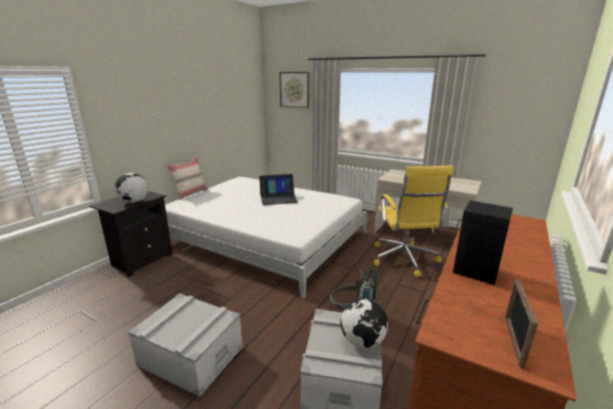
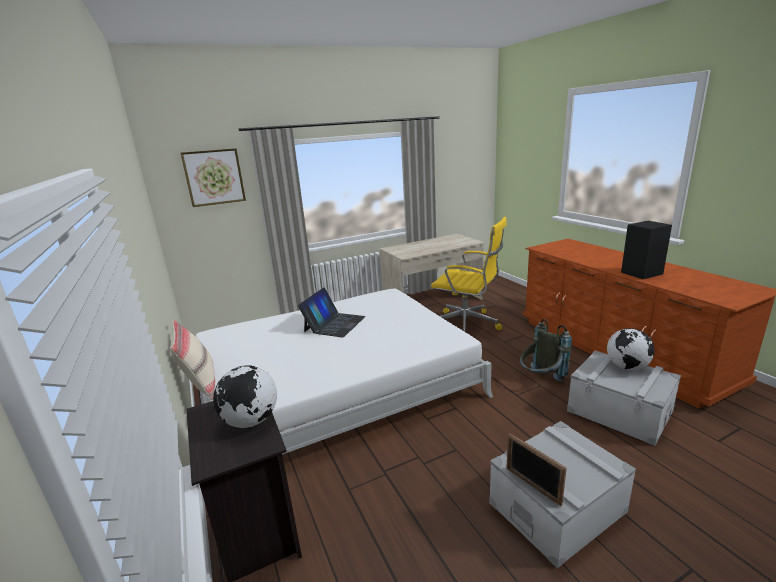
camera: 55 degrees left, 0 degrees up
(513, 341) = (733, 287): picture frame -> picture frame (532, 486)

